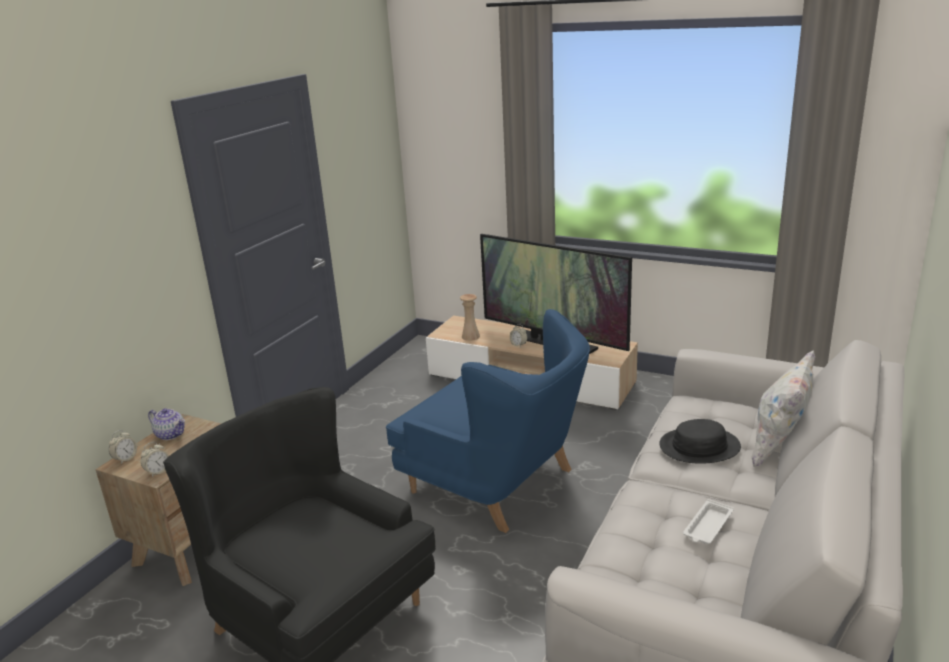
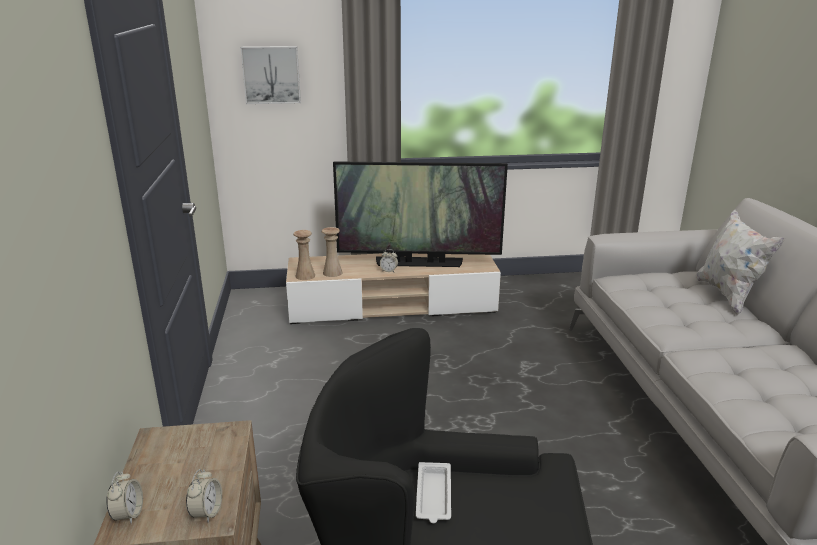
camera: 35 degrees left, 0 degrees up
(171, 434) = (159, 458): teapot -> none
(446, 334) = (305, 276): none -> beige vase
(450, 148) = (271, 74): none -> picture
(495, 482) = (470, 404): blue armchair -> none
(699, 447) = (682, 311): black hat -> none
(707, 526) = (780, 368): white tray -> white tray (433, 496)

